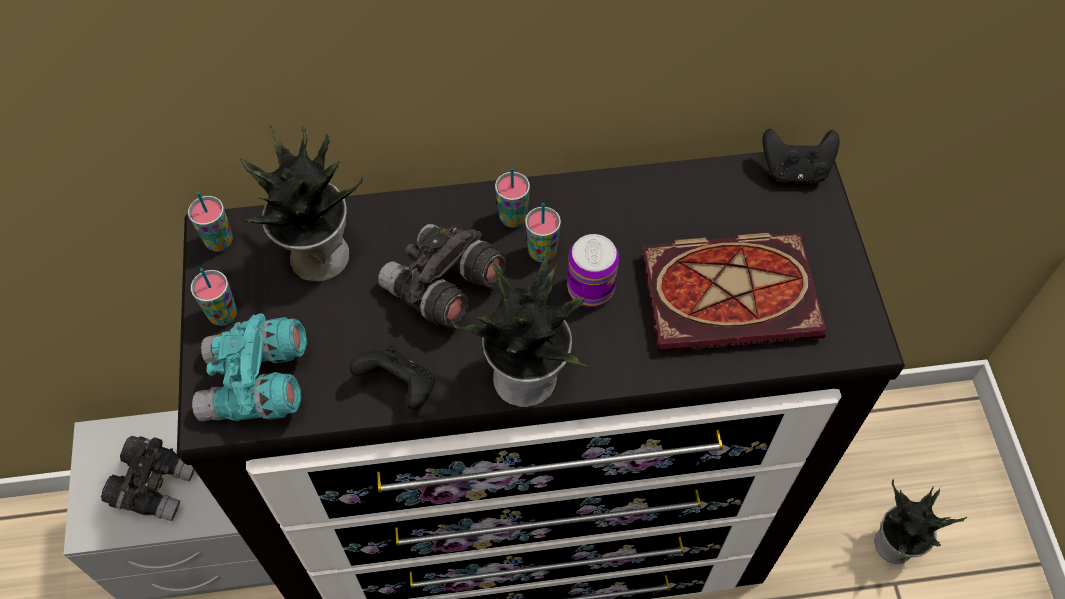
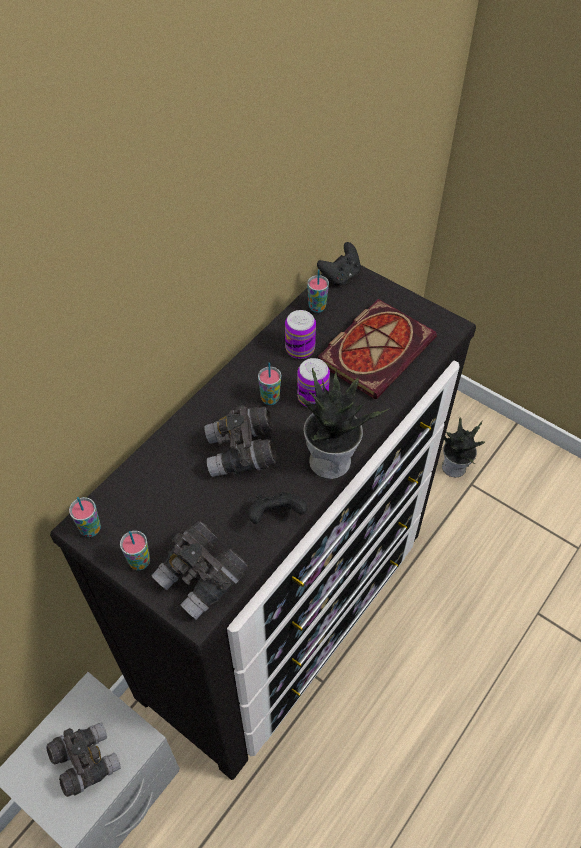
camera: 45 degrees left, 5 degrees down
(257, 385) = (202, 578): turquoise binoculars -> grey binoculars
(316, 255) = (155, 491): potted plant -> none
(513, 218) = (236, 394): cup -> cup (317, 307)
(642, 221) = (300, 349): none -> can

